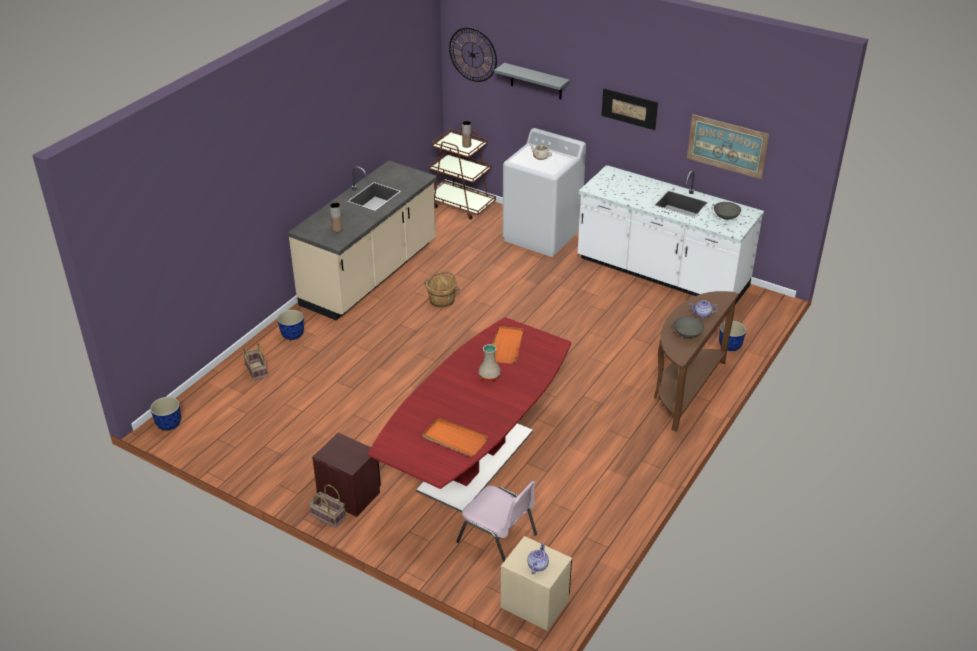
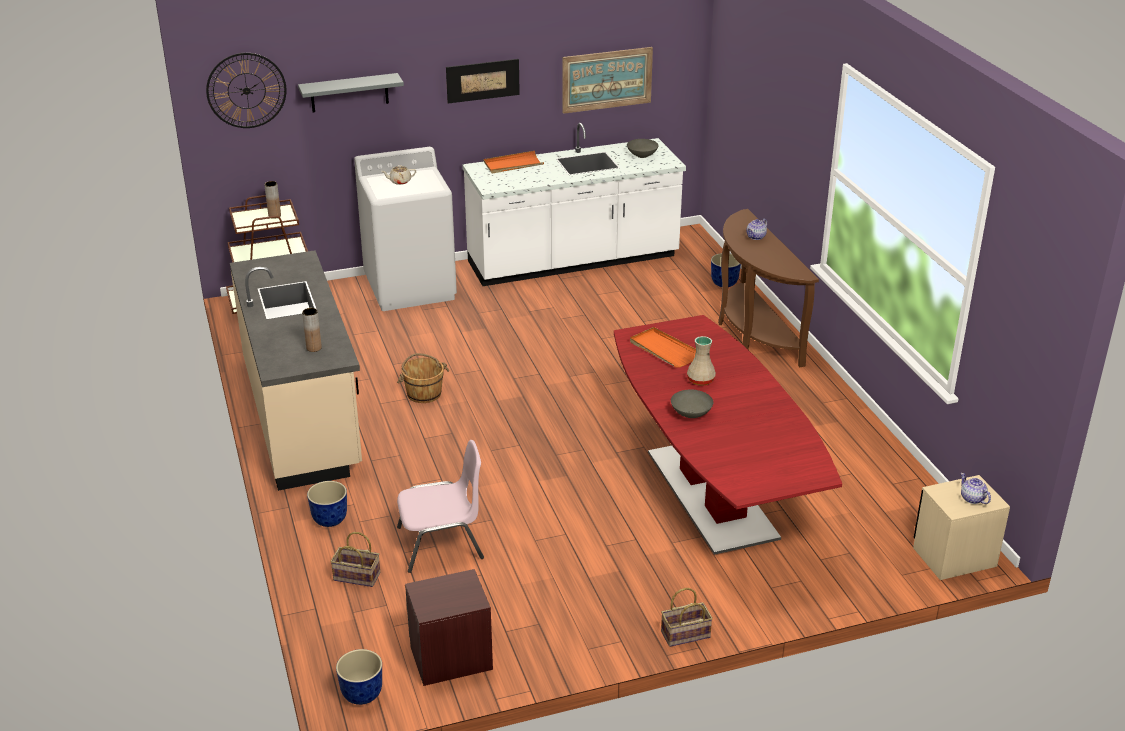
camera: 50 degrees left, 5 degrees down
(349, 495) = (667, 603): brown nightstand -> brown nightstand (451, 658)
(454, 439) = (777, 443): orange tray -> orange tray (513, 164)
(498, 538) = (842, 535): pink chair -> pink chair (442, 543)
(687, 334) = (775, 256): grey bowl -> grey bowl (690, 414)

